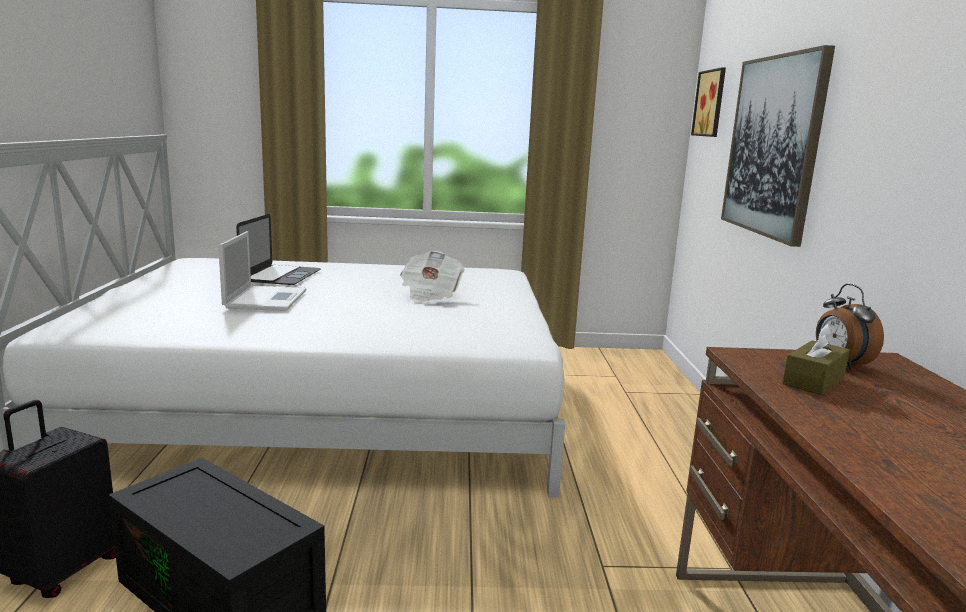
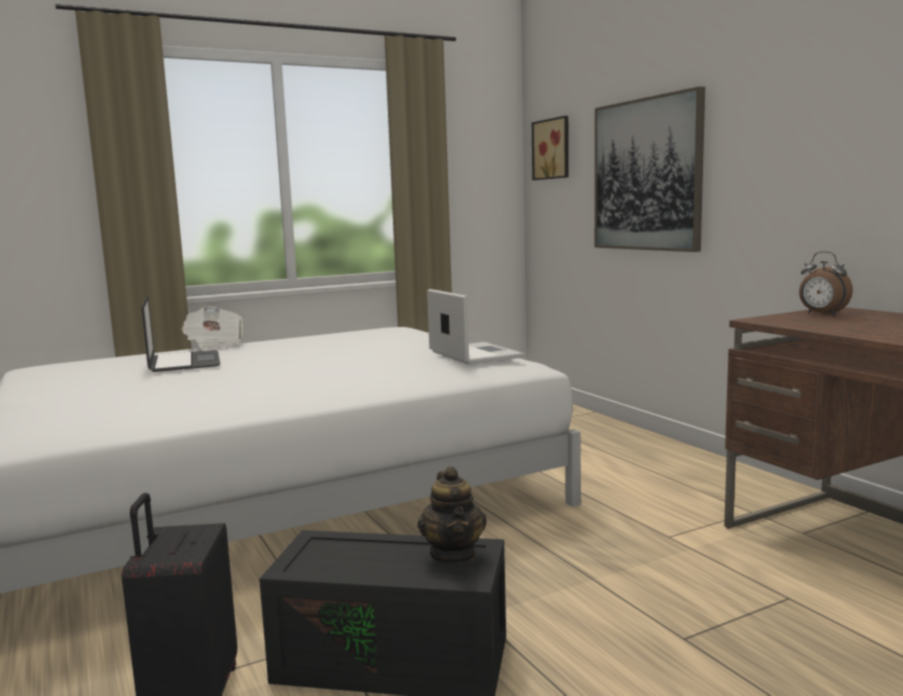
camera: 25 degrees left, 5 degrees down
(262, 526) = (453, 554): none -> teapot
(266, 298) = (217, 379): laptop -> laptop (474, 354)
(430, 294) = (374, 350): newspaper -> newspaper (214, 345)
(813, 380) = (829, 322): brown tissue box -> none

